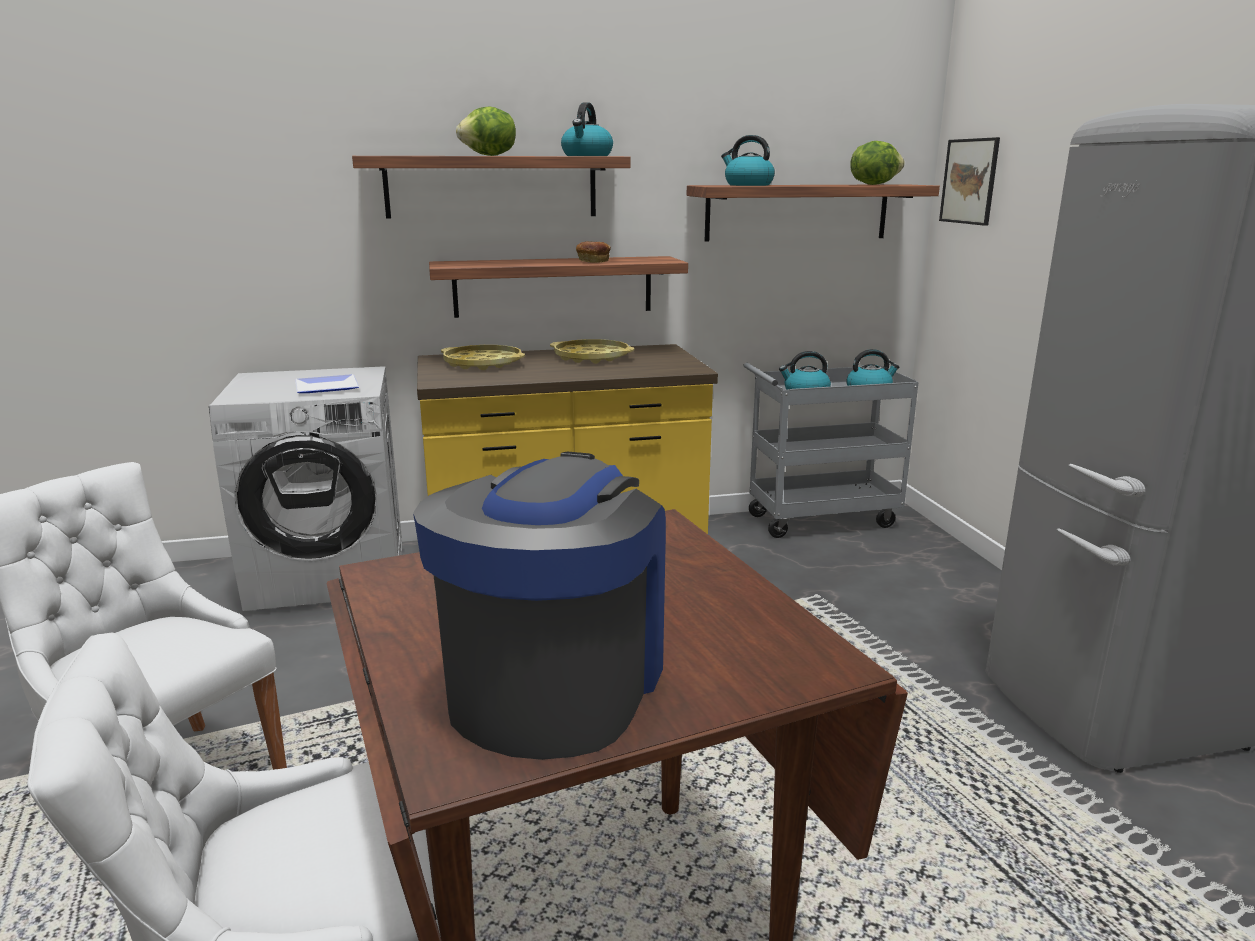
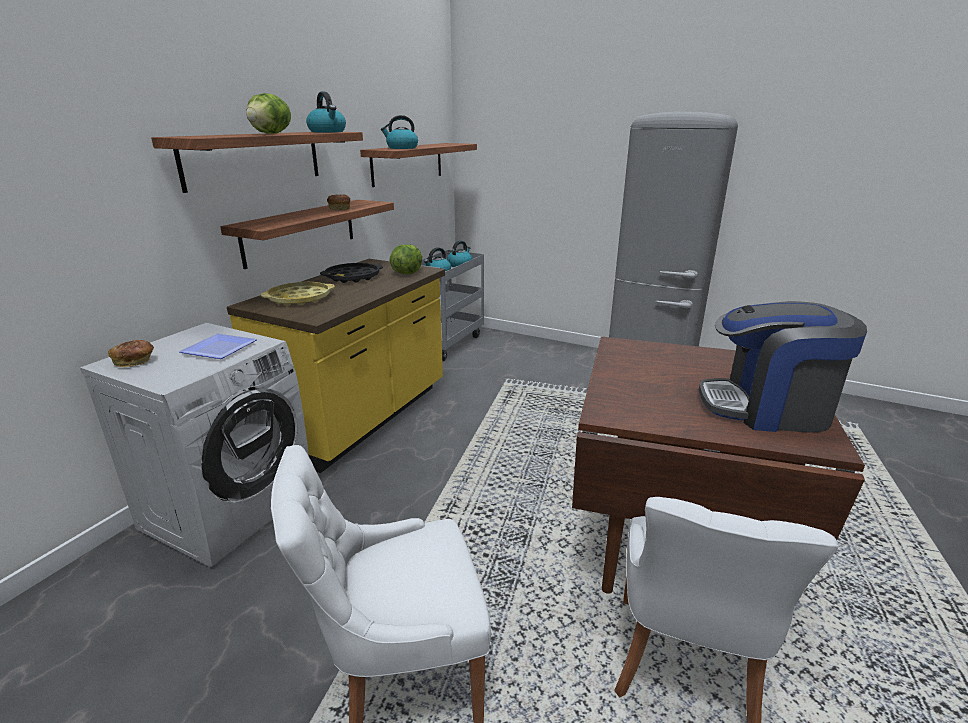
camera: 50 degrees left, 5 degrees up
(266, 379) = (135, 362): none -> bread
(556, 682) = (767, 408): coffee machine -> coffee machine turned 45 degrees counterclockwise
(591, 357) = (353, 277): yellow tray -> black tray
(873, 184) = (448, 144): lettuce -> lettuce (407, 273)
(969, 181) = (484, 140): picture -> none

